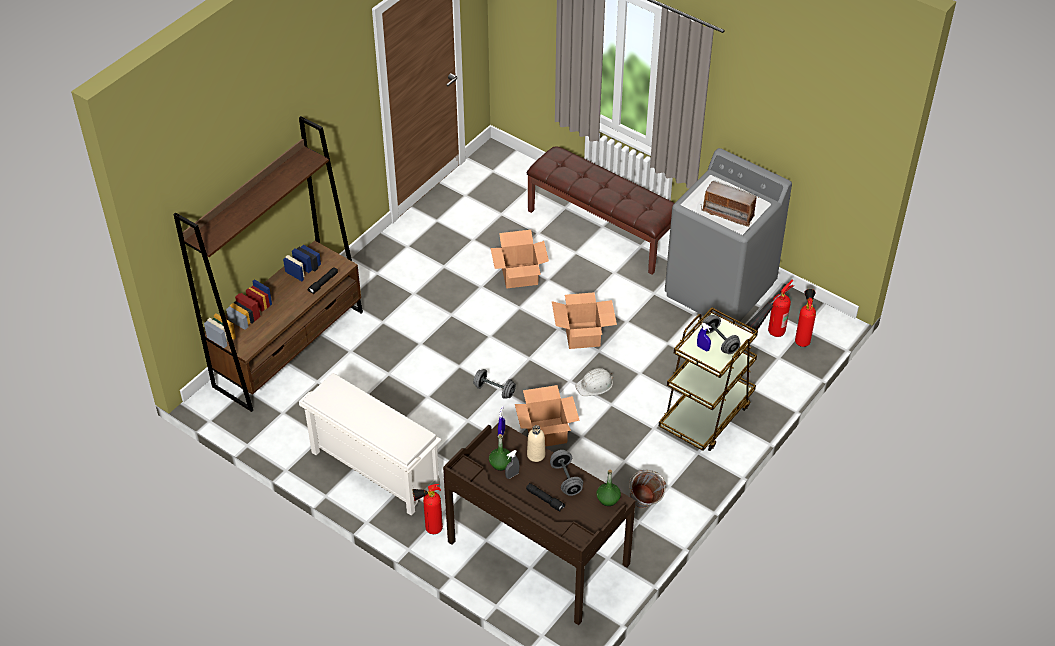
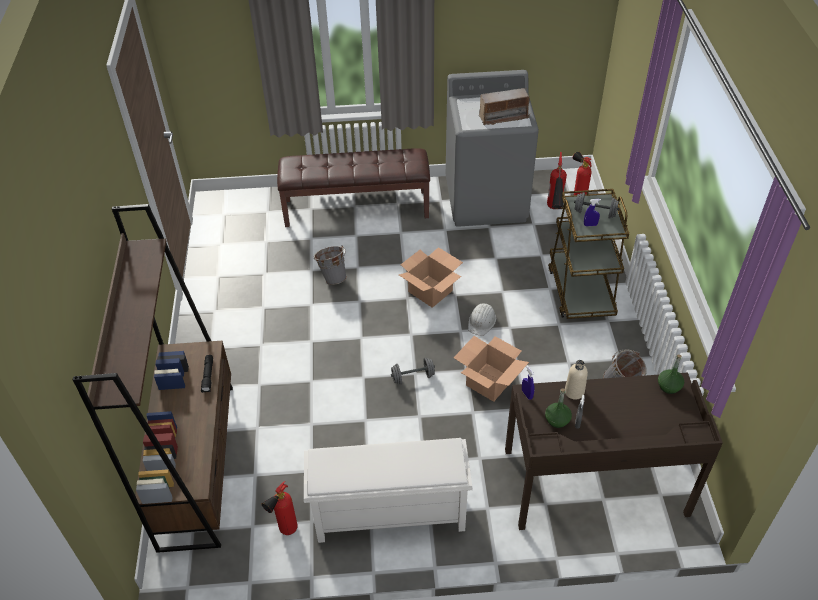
camera: 40 degrees left, 0 degrees up
(430, 529) = (493, 531): fire extinguisher -> fire extinguisher (285, 531)
(520, 275) = (333, 277): cardboard box -> grey bucket
(545, 499) = (627, 423): black flashlight -> none
(566, 479) = (620, 394): grey dumbbell -> none

